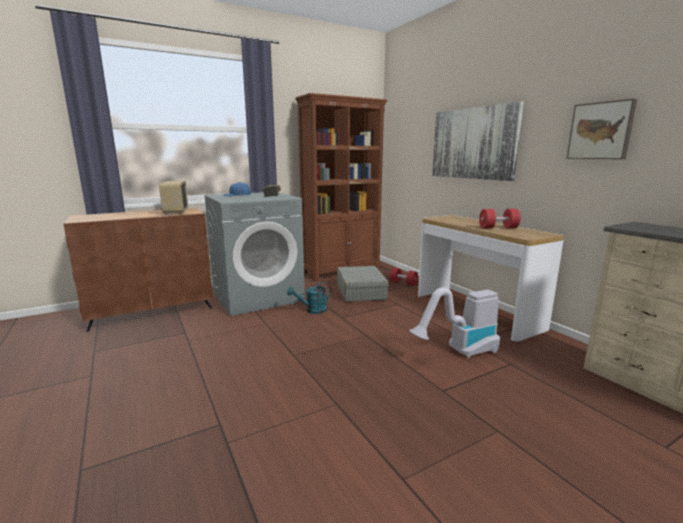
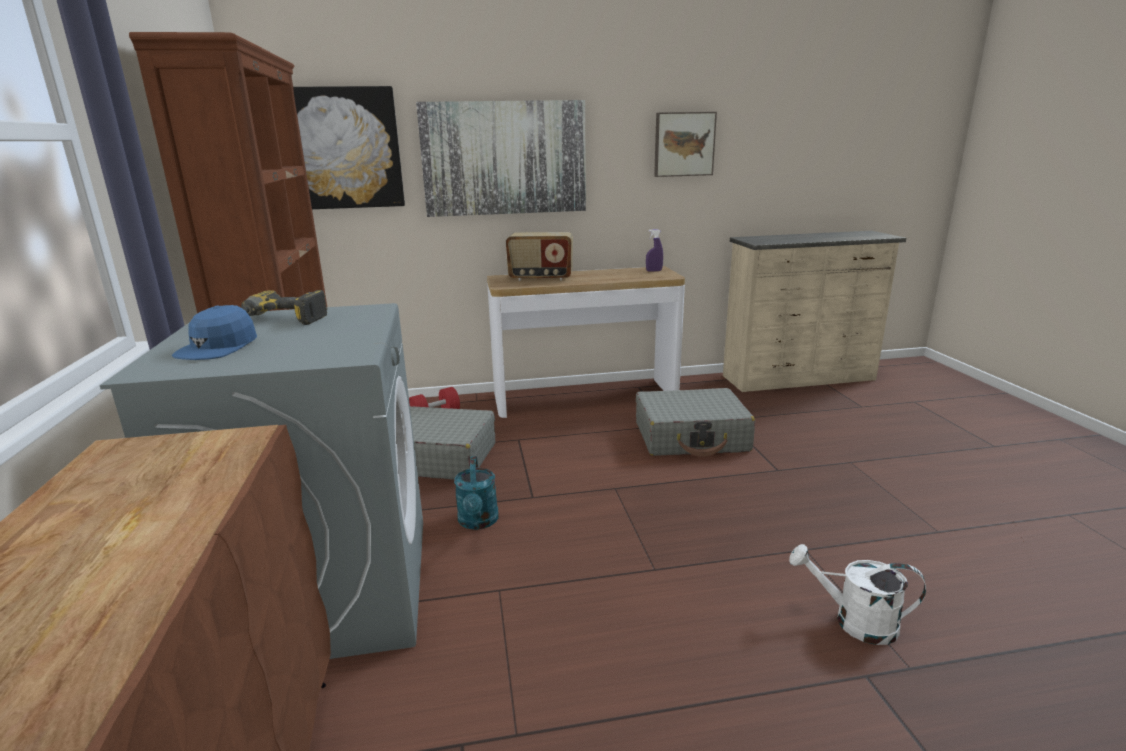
camera: 70 degrees left, 5 degrees up
(175, 212) = (167, 468): radio -> radio (541, 278)
(265, 422) = (854, 622): none -> white watering can
(410, 138) = (341, 149): none -> picture
(459, 352) = (691, 437): vacuum cleaner -> grey suitcase
(498, 228) = (608, 275): red dumbbell -> none
(537, 233) = (654, 271): none -> purple spray bottle

